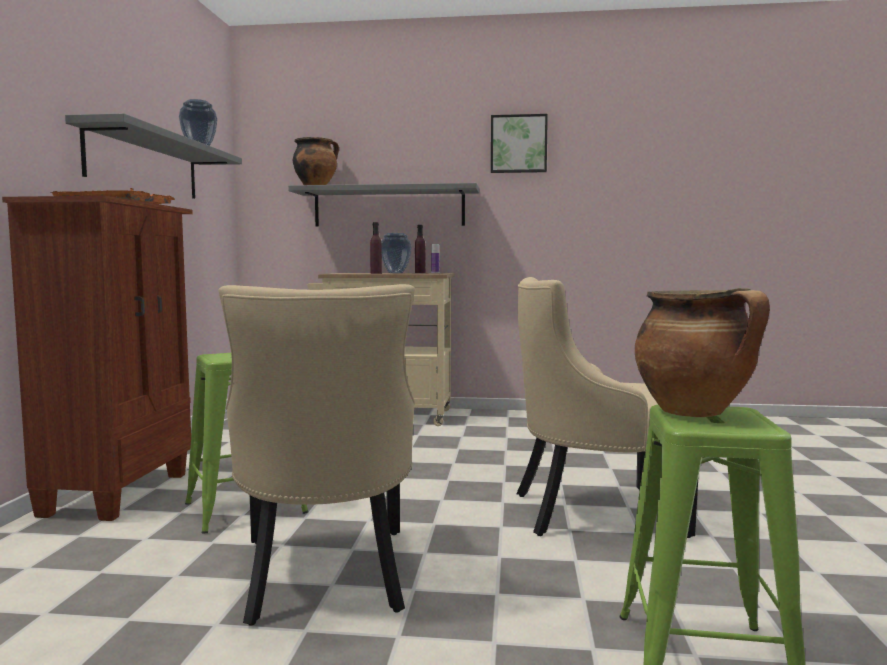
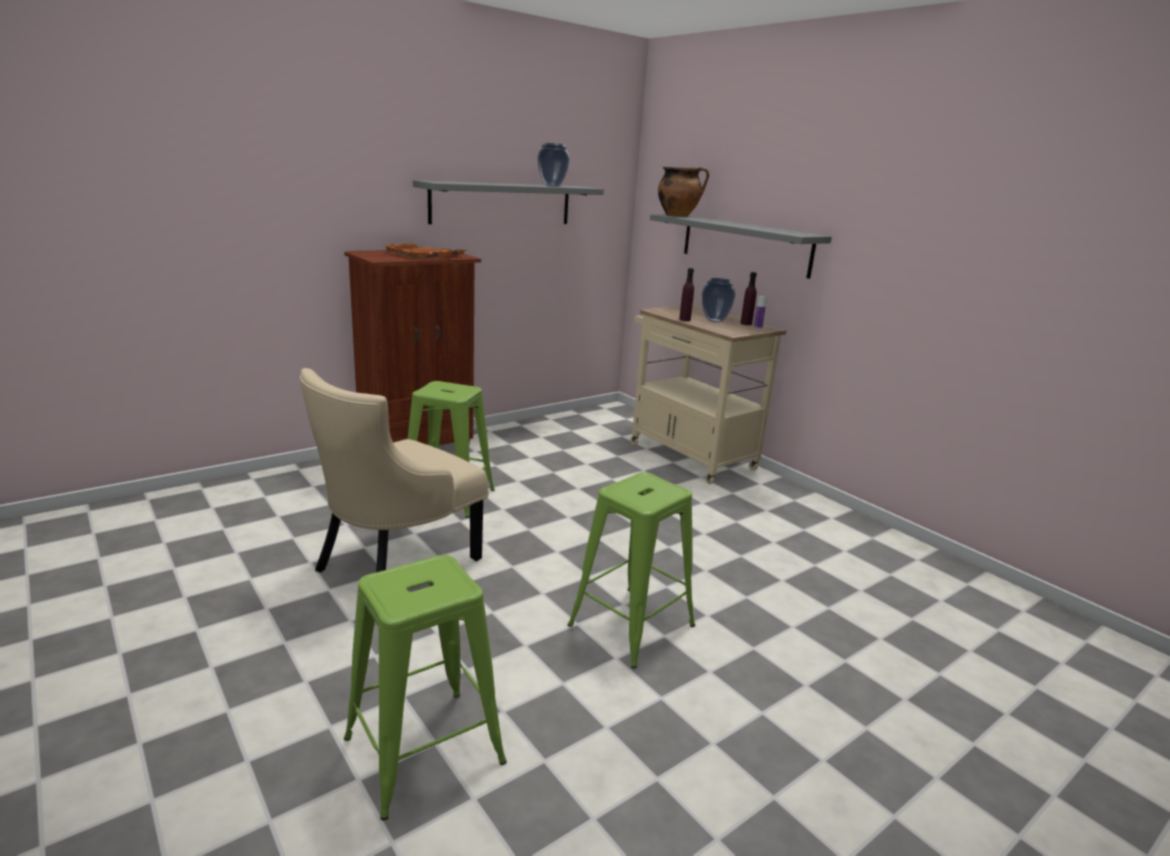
camera: 45 degrees right, 15 degrees up
(518, 144) = (885, 187): picture -> none
(599, 512) = (630, 625): beige chair -> green stool
(695, 412) = (429, 574): cooking pot -> none

